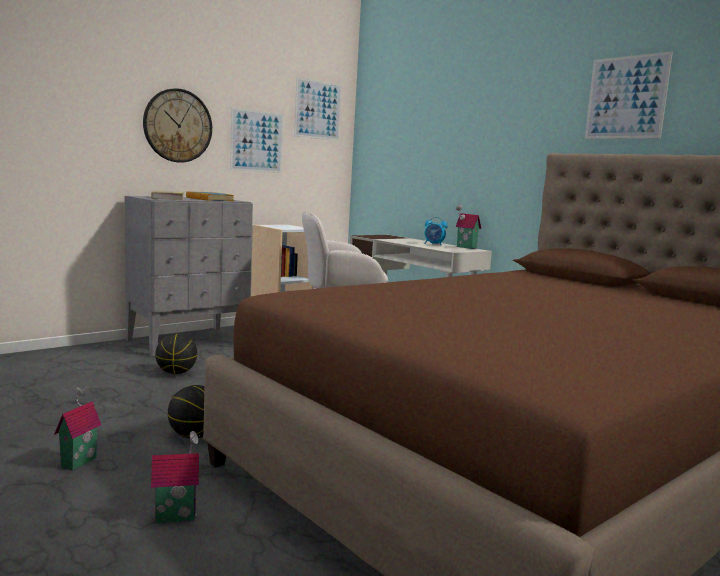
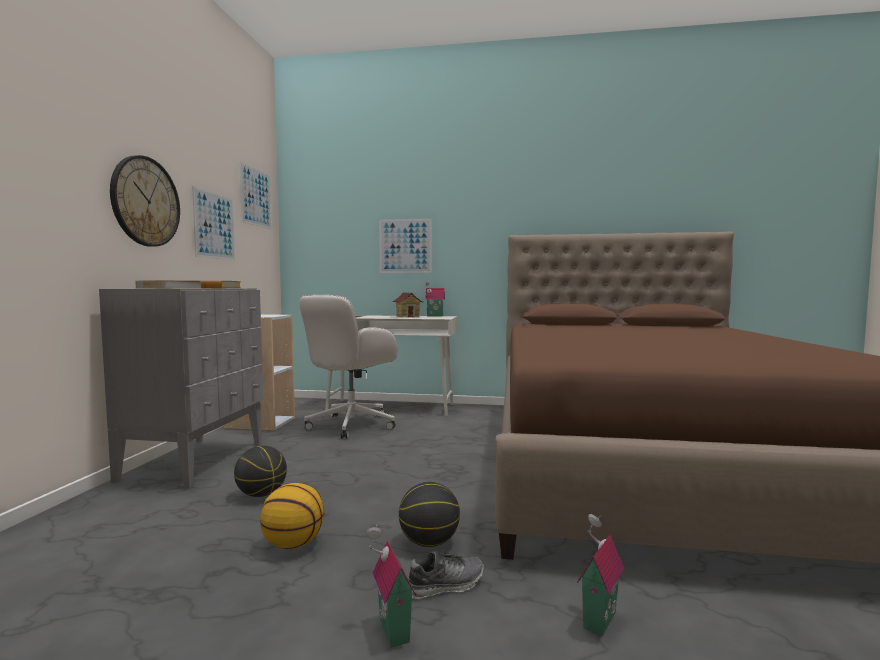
camera: 40 degrees left, 5 degrees down
(131, 405) = (293, 544): none -> basketball
(147, 459) = (445, 585): none -> shoe
(434, 244) = (407, 316): alarm clock -> toy house
(626, 97) = (558, 195): picture -> picture (405, 246)

